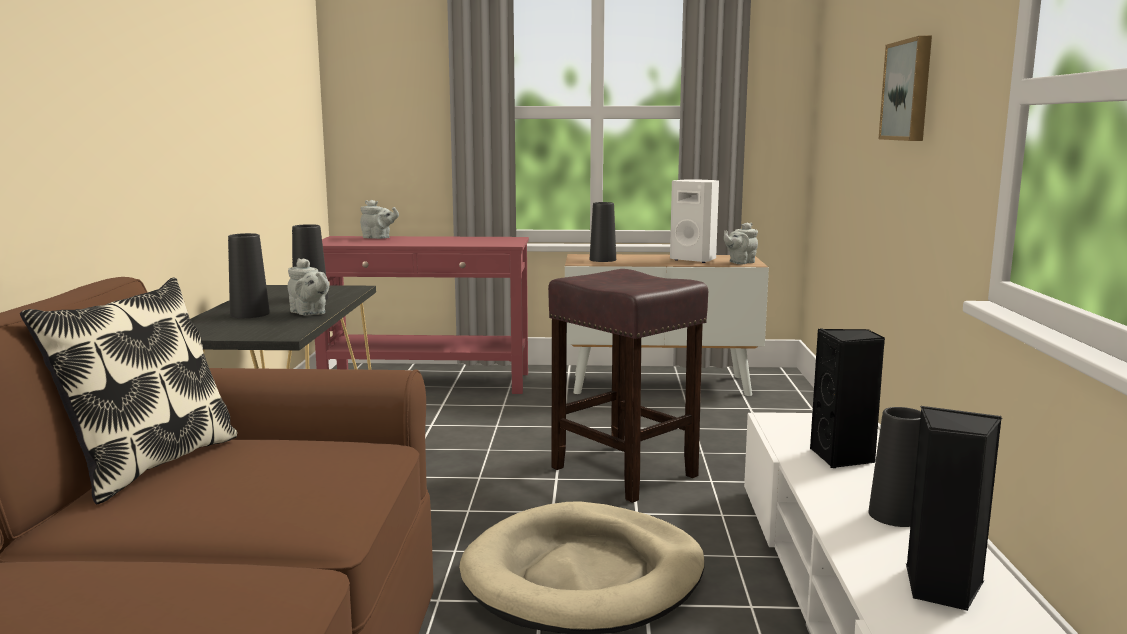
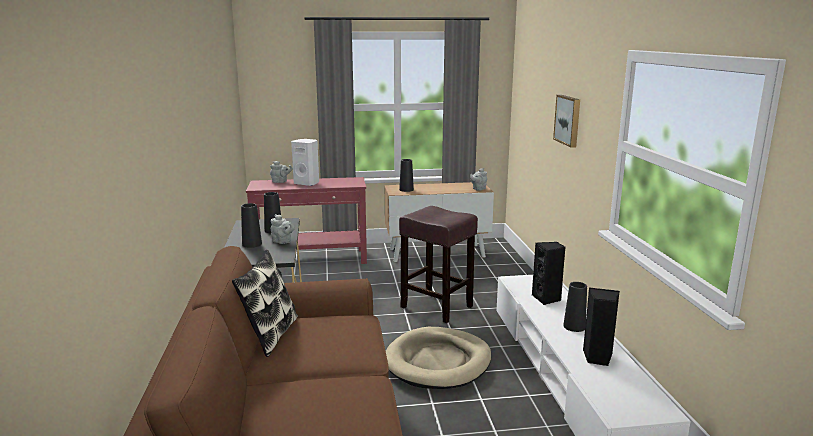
camera: 10 degrees left, 5 degrees up
(694, 260) = (454, 187): white speaker -> white speaker (307, 183)

